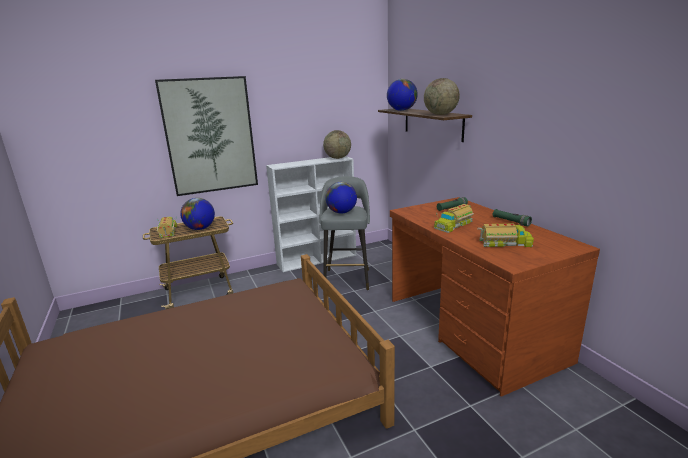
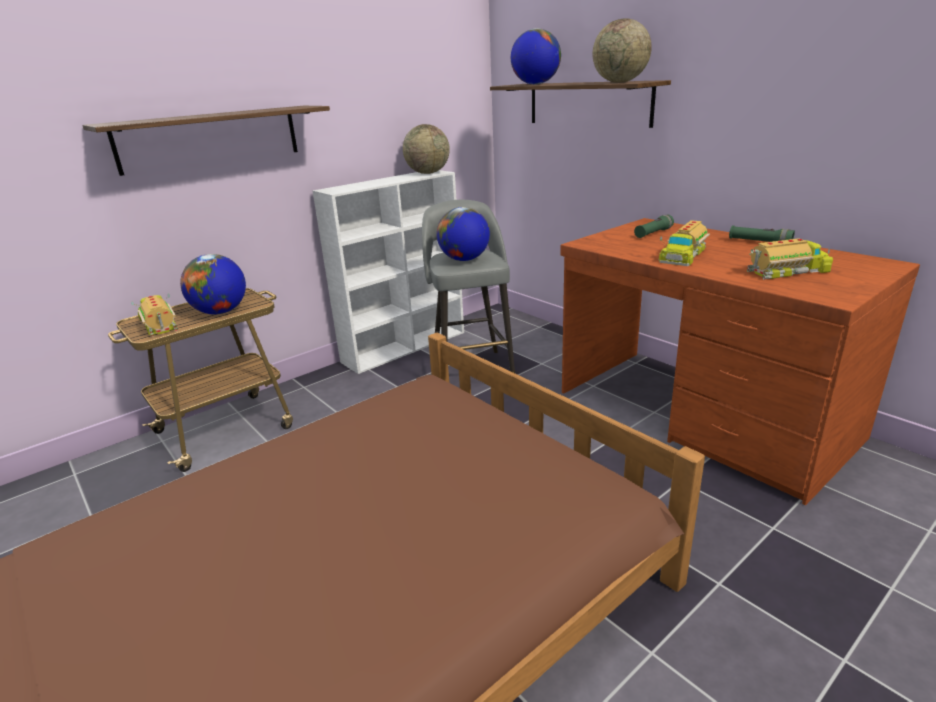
camera: 15 degrees left, 5 degrees up
(210, 136) = (210, 138): picture -> shelf

